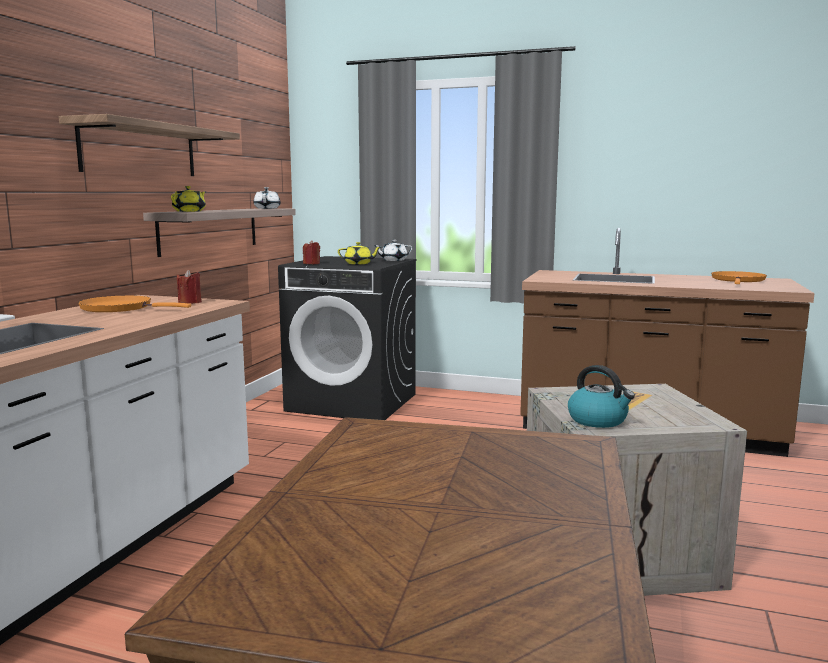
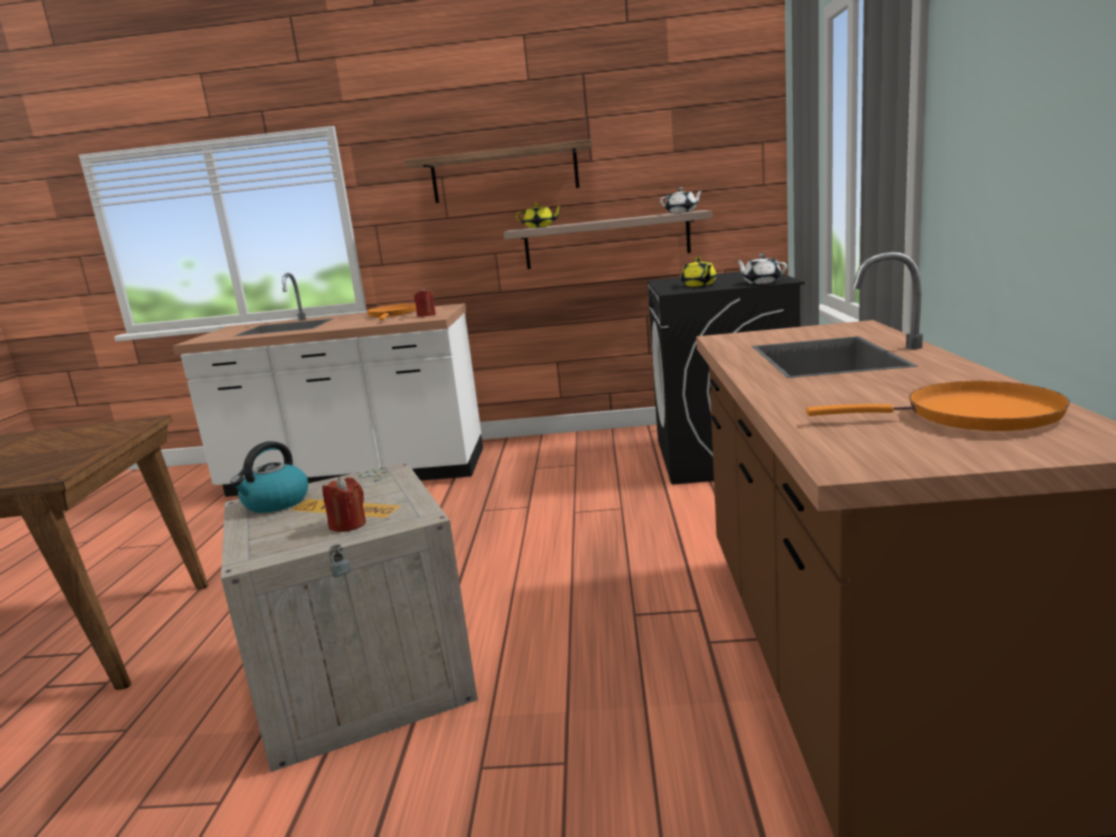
camera: 75 degrees right, 5 degrees up
(311, 264) = (671, 281): red candle -> red candle (348, 524)

